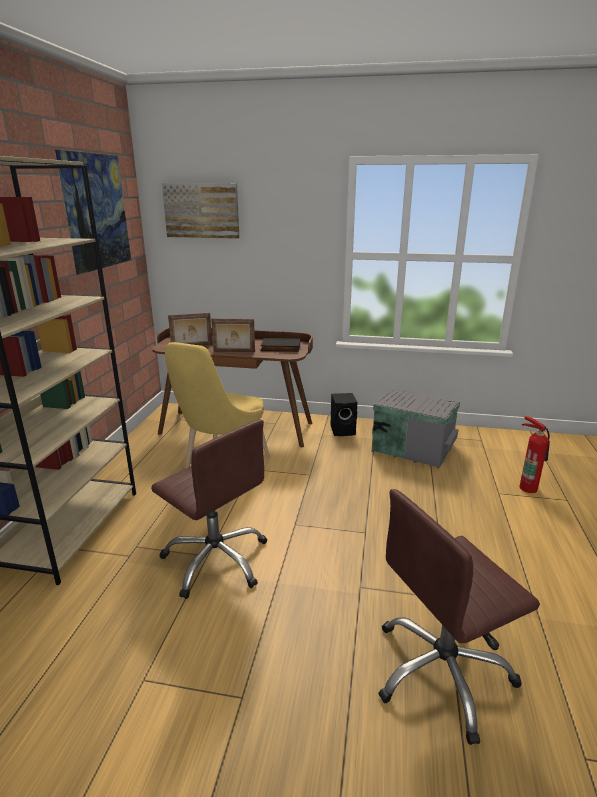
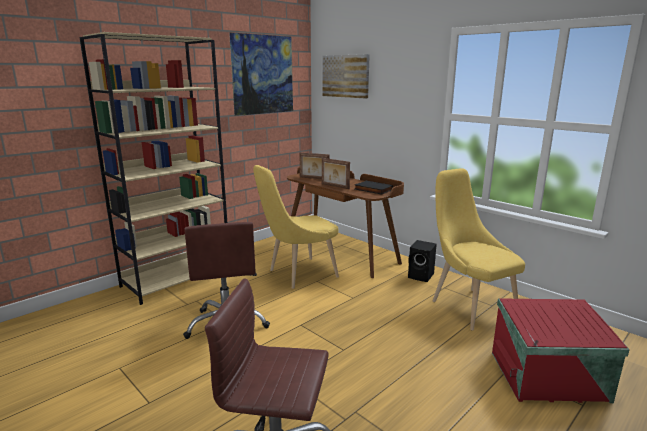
camera: 35 degrees right, 5 degrees down
(412, 446) = (469, 305): grey storage box -> yellow chair
(528, 487) = (549, 377): fire extinguisher -> red storage box

